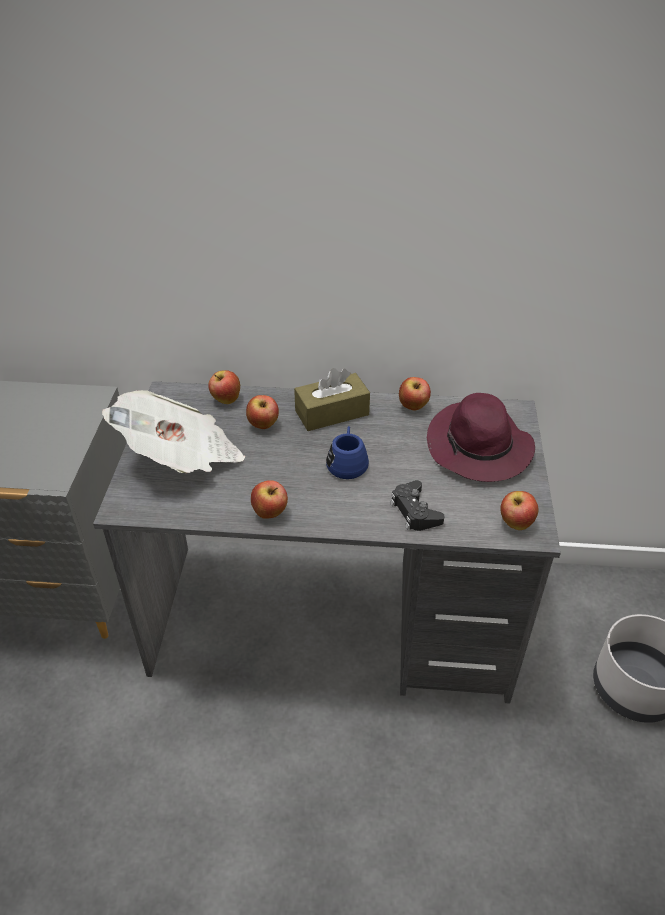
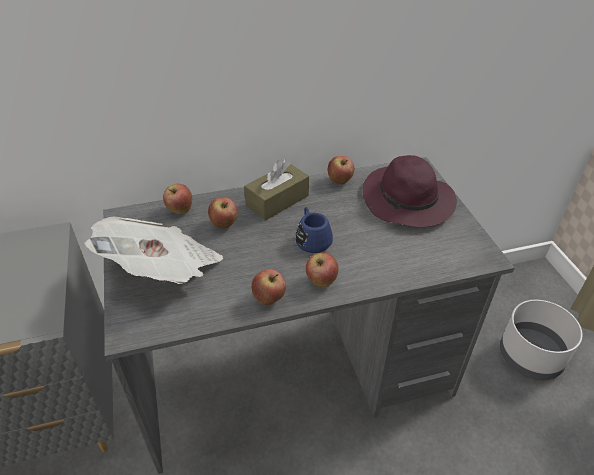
camera: 20 degrees left, 0 degrees up
(415, 511) = (388, 264): black game controller -> none
(515, 524) = (469, 254): apple -> apple (321, 282)

